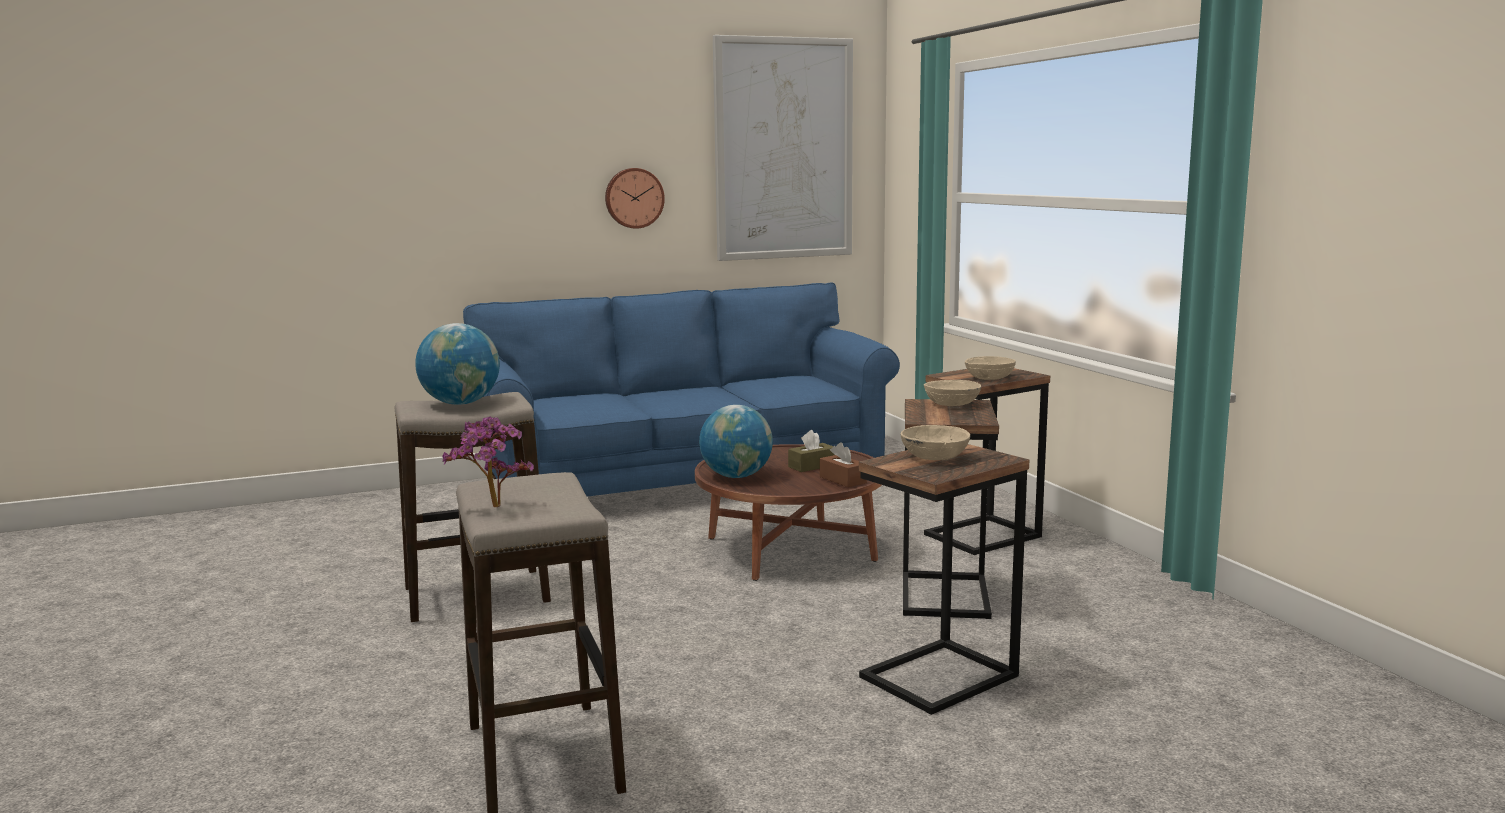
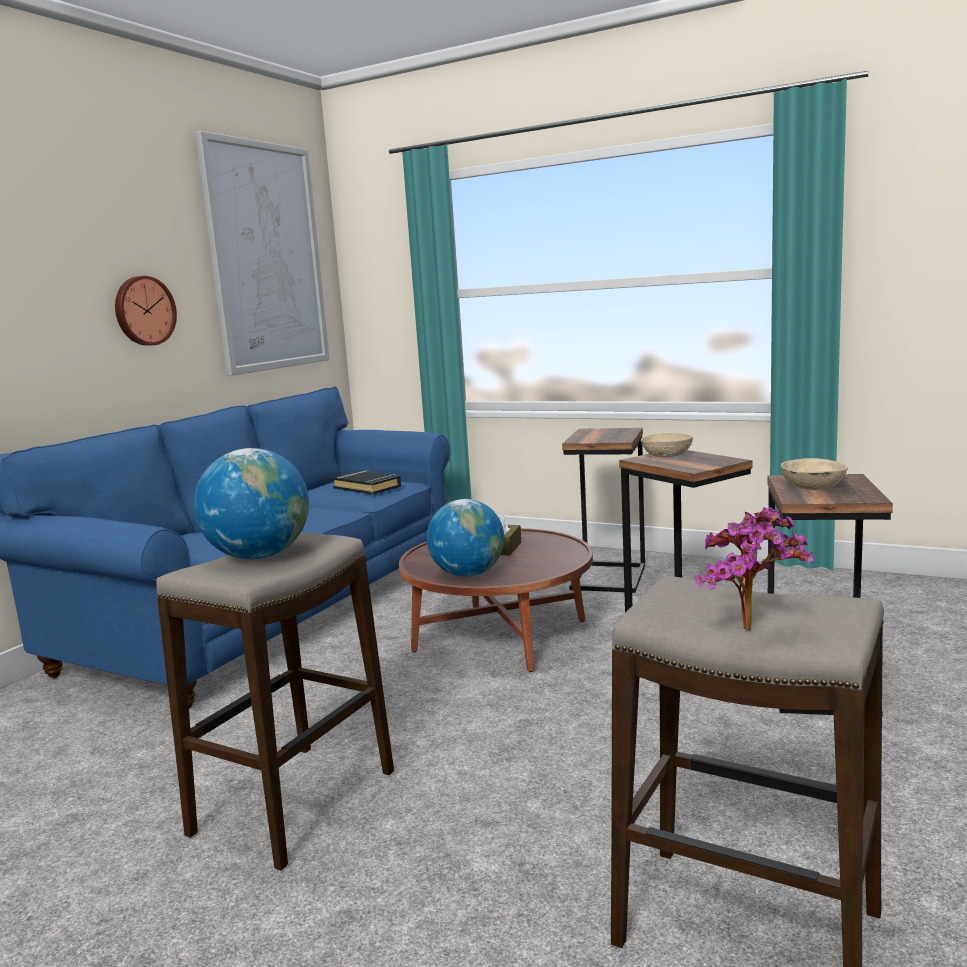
camera: 40 degrees left, 0 degrees up
(792, 386) = (367, 487): none -> black book
(843, 480) = (563, 551): brown tissue box -> none
(990, 378) = (616, 436): beige bowl -> none

